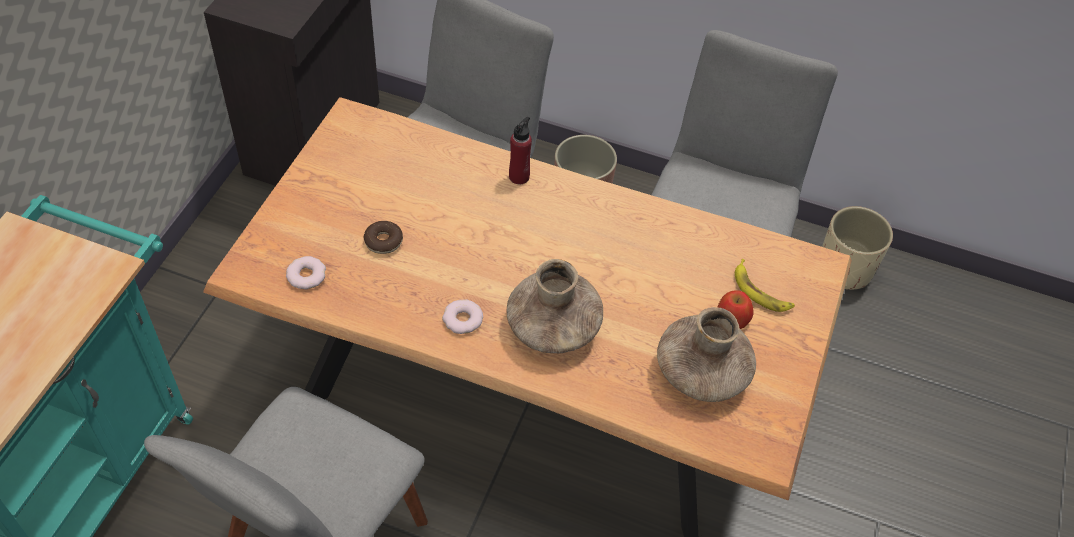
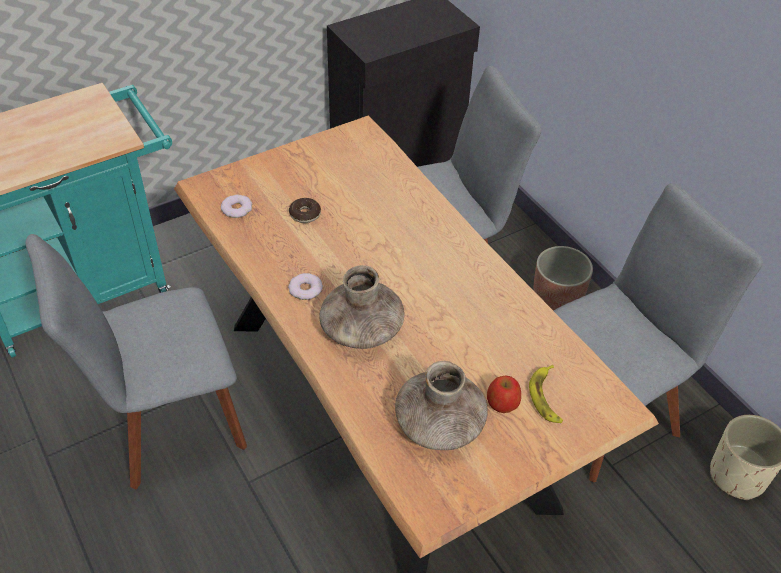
camera: 40 degrees right, 5 degrees down
(519, 176) = (439, 222): red bottle -> none

